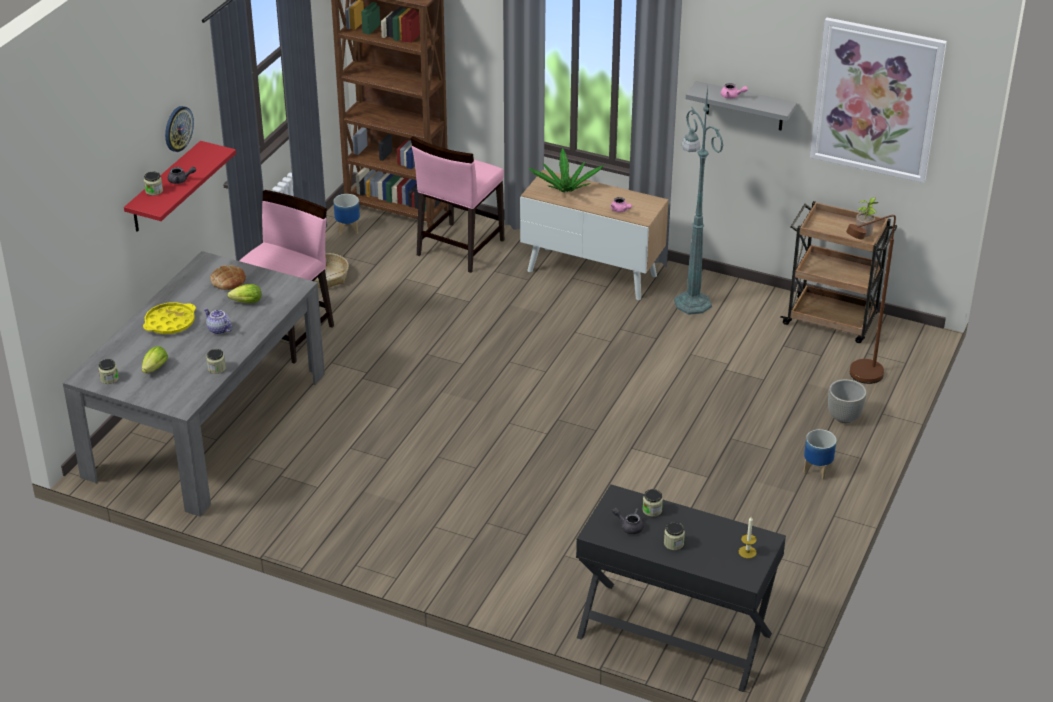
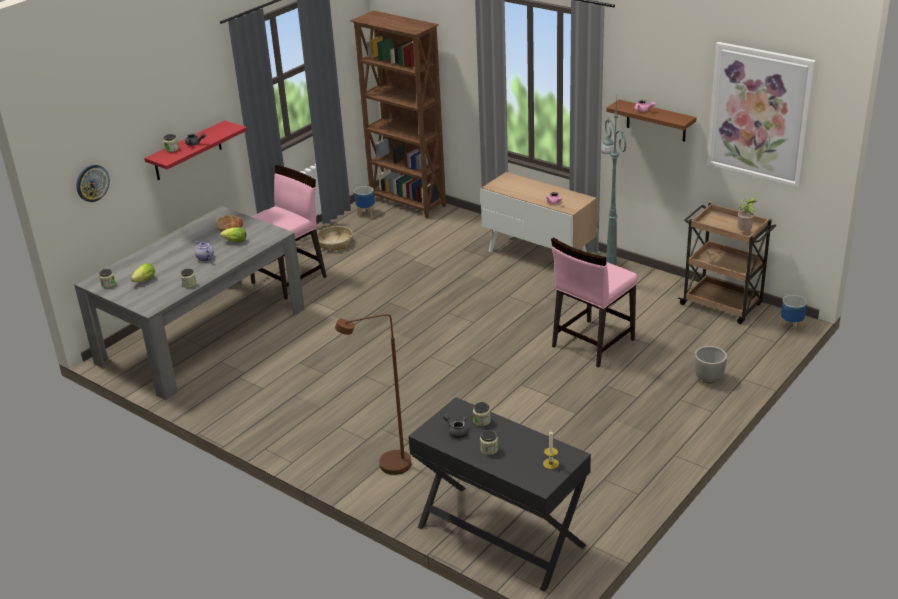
camera: 15 degrees right, 5 degrees down
(170, 323) = (172, 251): yellow tray -> none
(178, 128) = (201, 106): wall clock -> wall clock (92, 183)
(459, 248) = (443, 231): pink chair -> pink chair (592, 343)
(566, 189) = (518, 186): potted plant -> none
(744, 106) = (656, 121): grey shelf -> brown shelf
(817, 469) = (672, 417): planter -> planter (791, 327)
(858, 376) = (731, 348): brown floor lamp -> brown floor lamp (386, 466)

